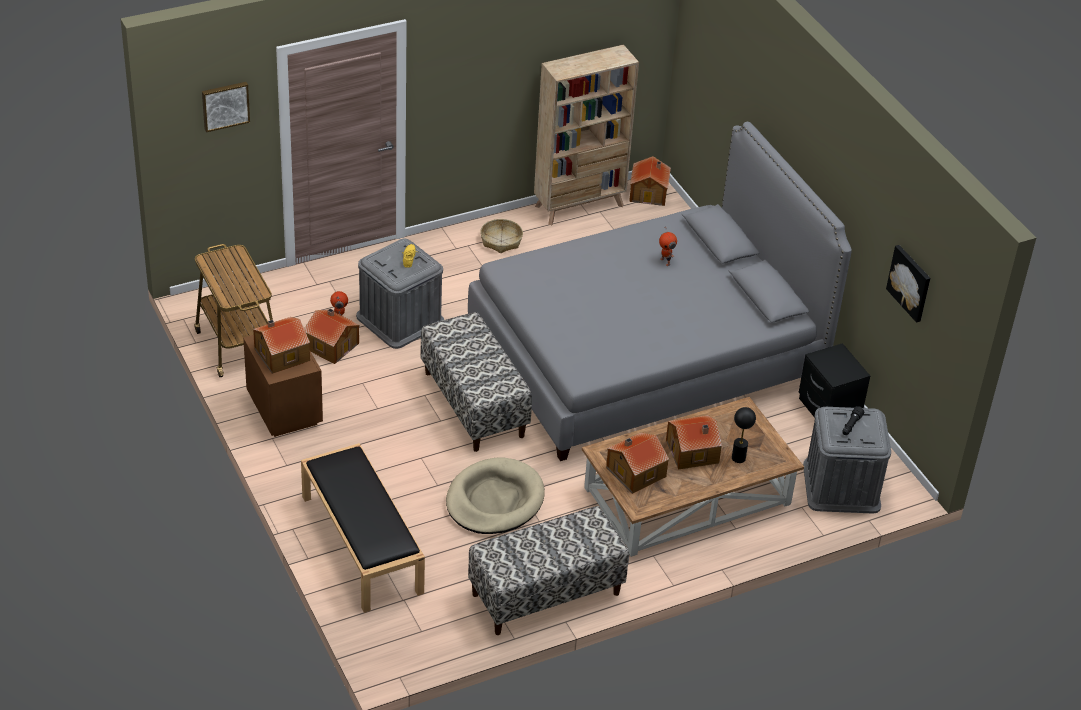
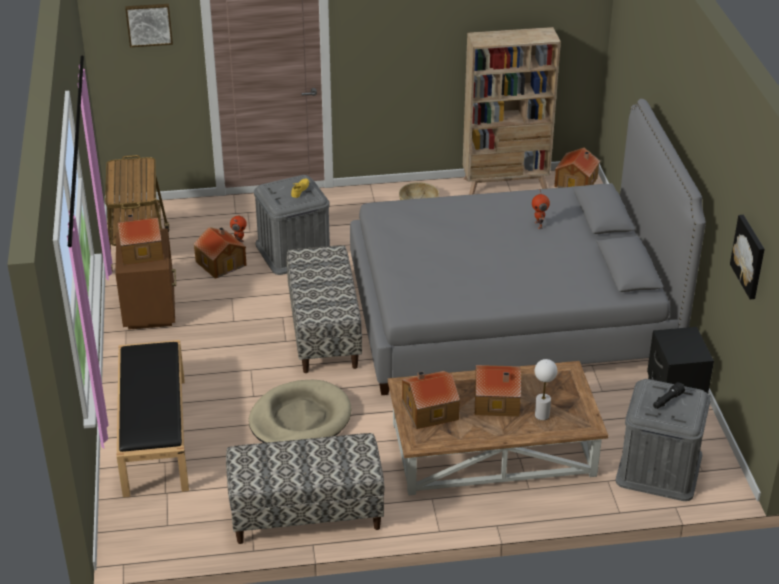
camera: 20 degrees right, 5 degrees down
(738, 458) = (541, 415): black table lamp -> white table lamp

